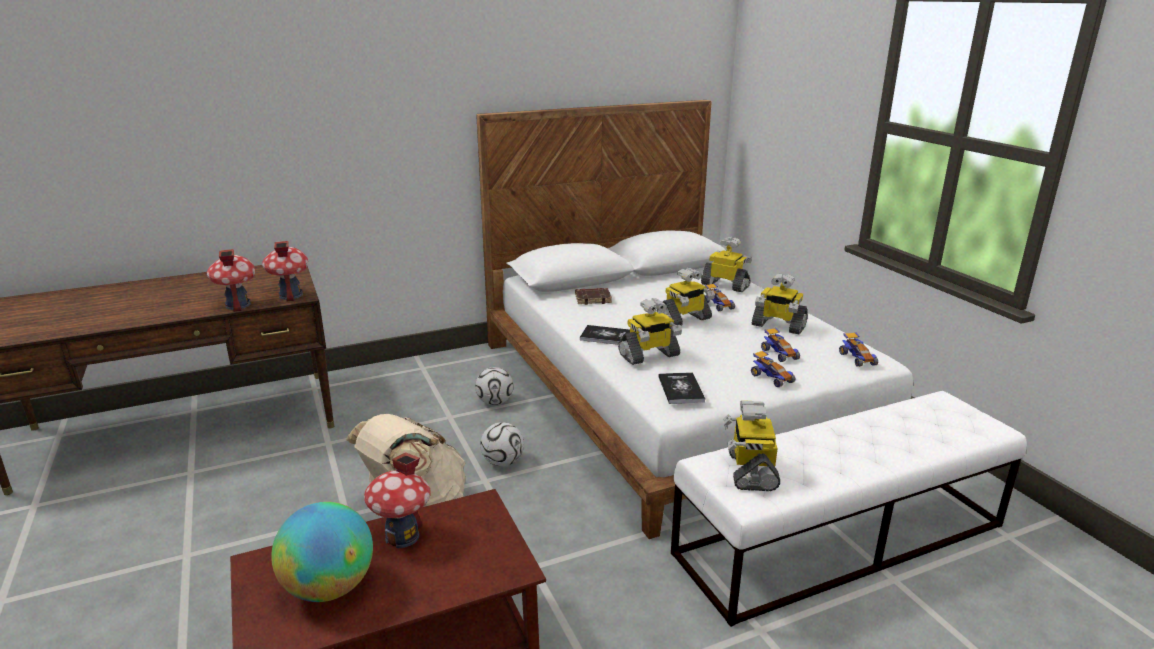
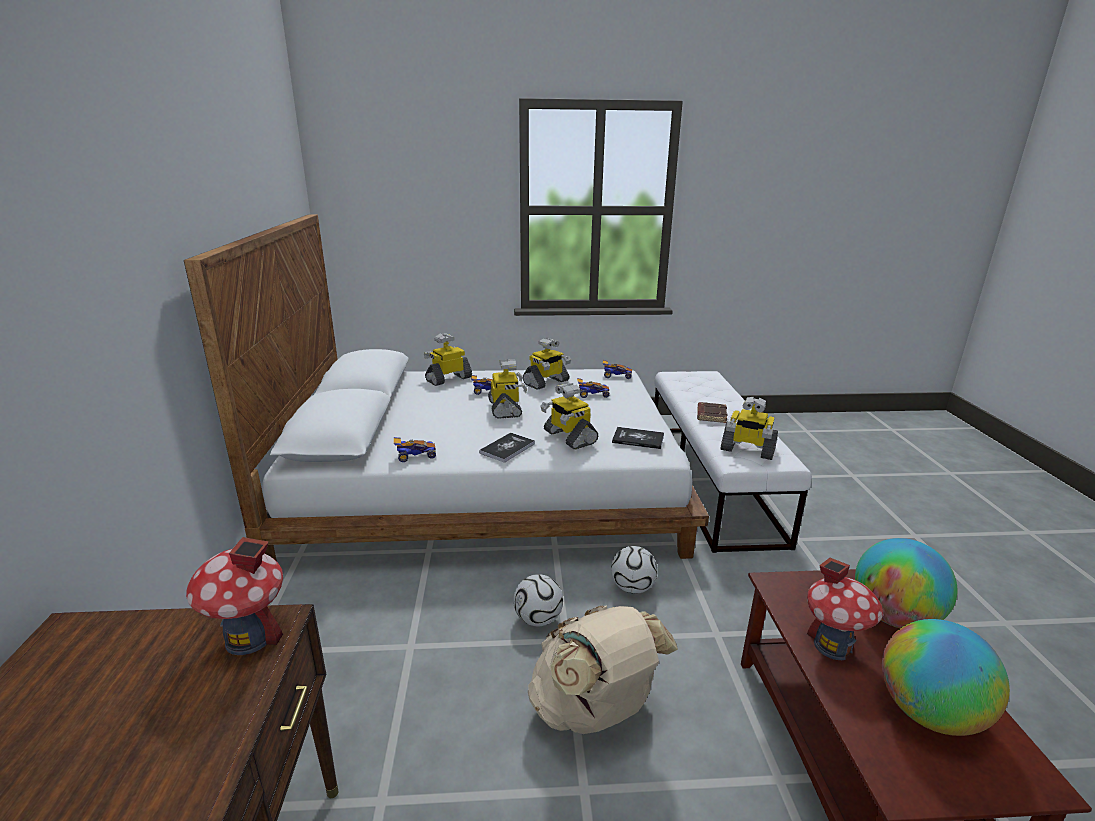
camera: 70 degrees left, 0 degrees up
(237, 305) = (222, 721): toy house -> none
(457, 579) = (893, 617): none -> globe
(495, 402) = (407, 600): football -> football (632, 587)
(593, 299) = (408, 437): brown book -> brown book (710, 415)
(649, 355) = (569, 437): toy robot -> toy robot turned 150 degrees clockwise
(771, 378) = (630, 407): toy car -> toy car (415, 456)

